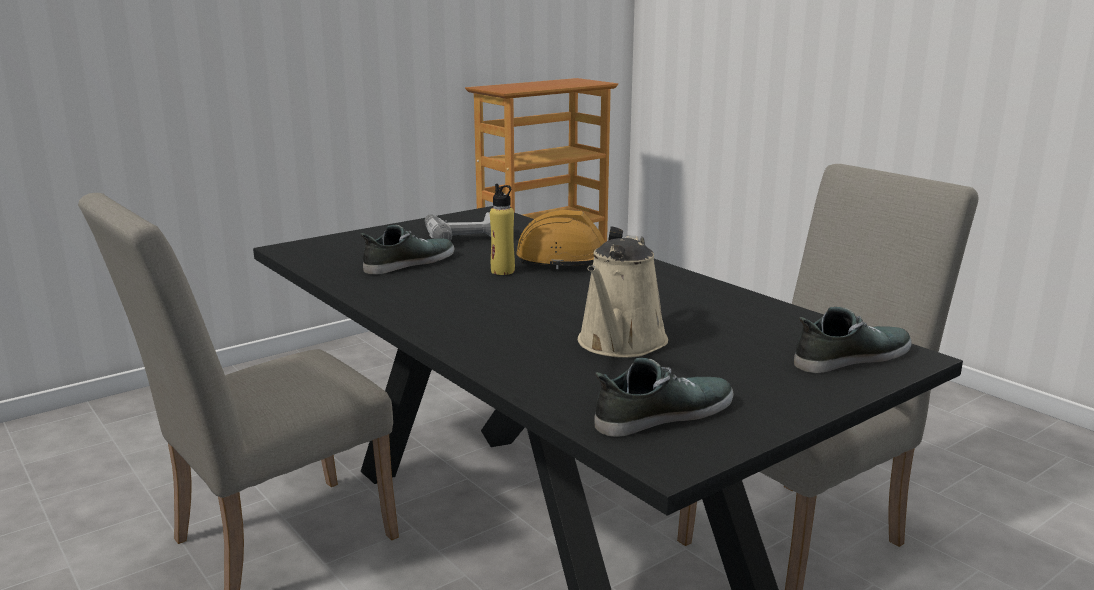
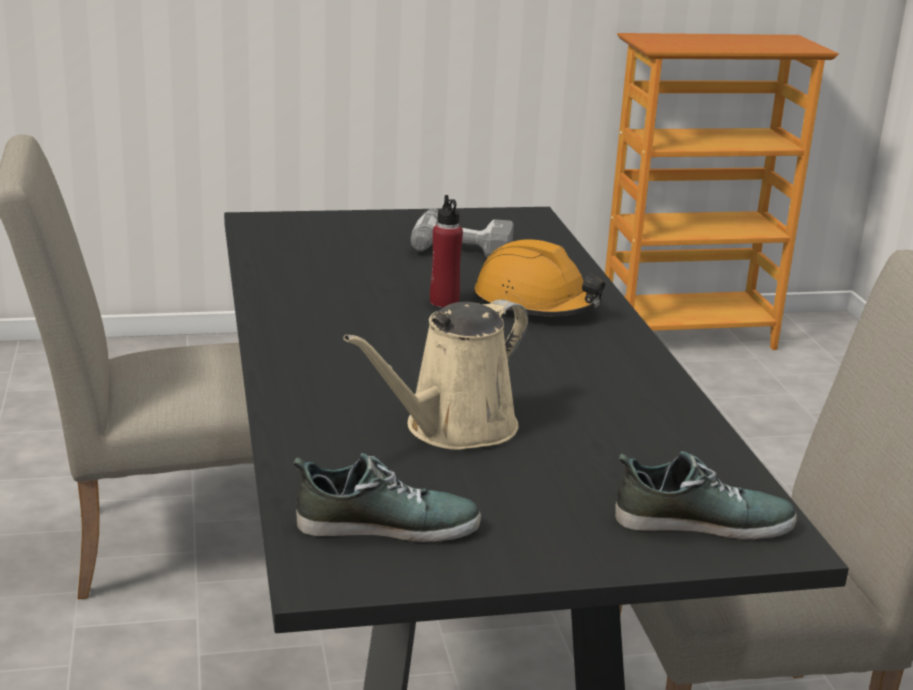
camera: 25 degrees right, 5 degrees up
(408, 262) = (356, 267): shoe -> none
(502, 271) = (444, 302): yellow bottle -> red bottle

